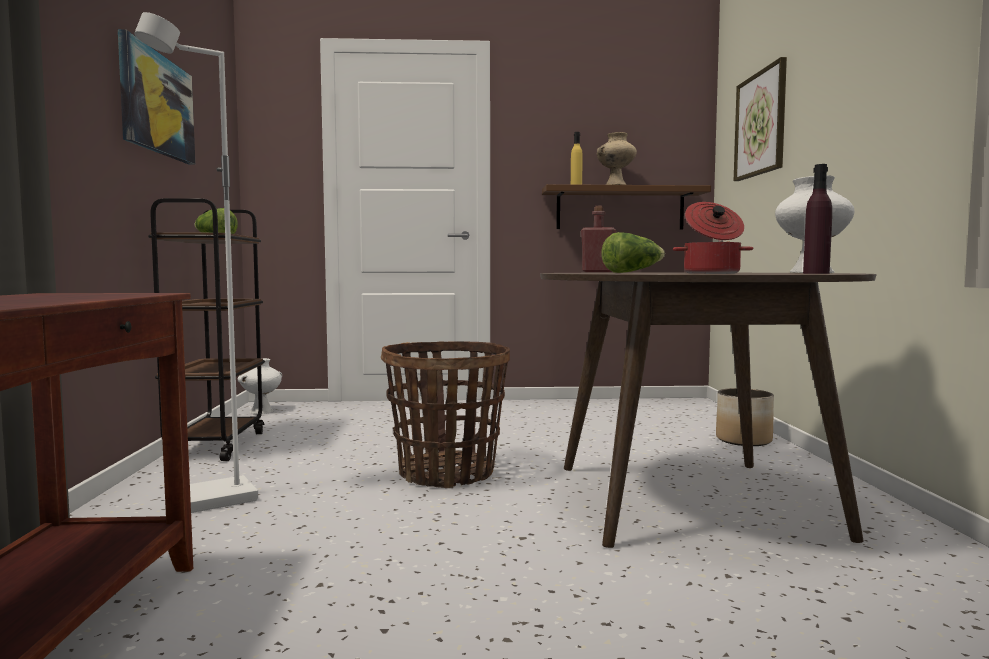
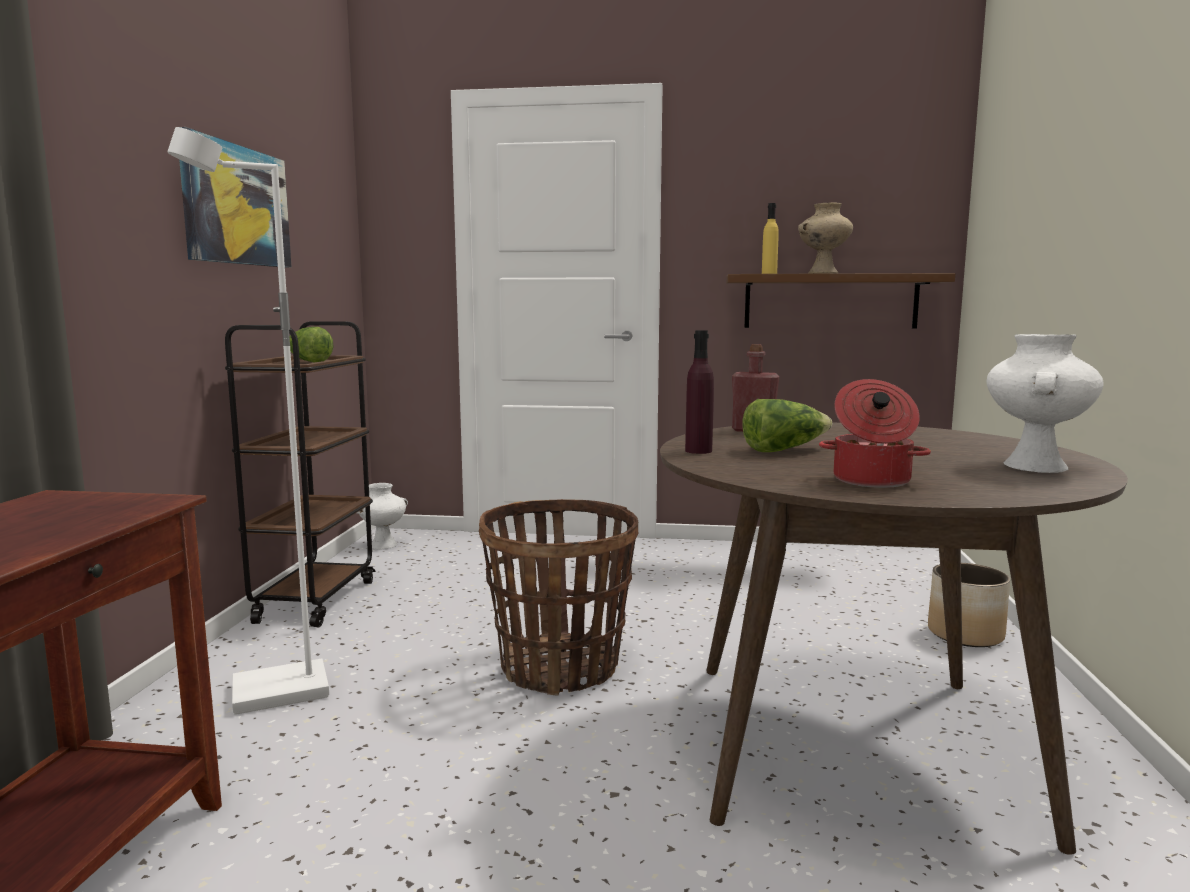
camera: 10 degrees right, 5 degrees up
(760, 124) = (1023, 197): picture -> none
(816, 273) = (1022, 491): purple bottle -> purple bottle (698, 451)

